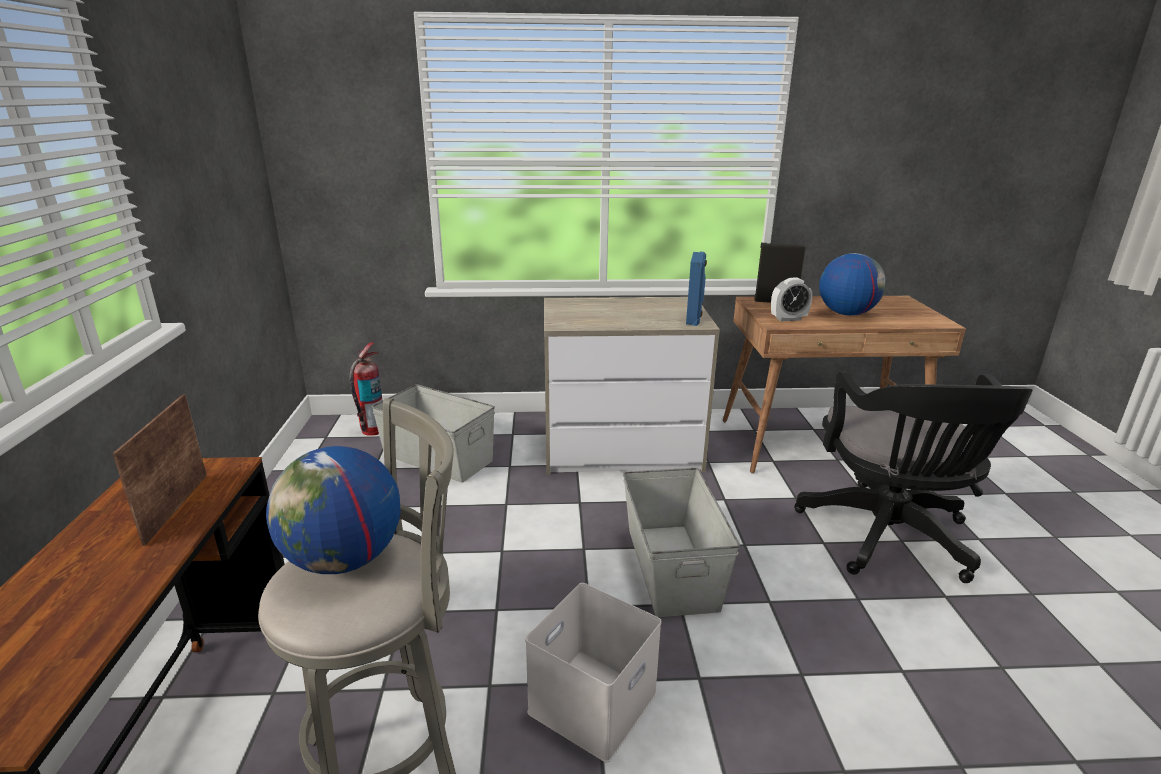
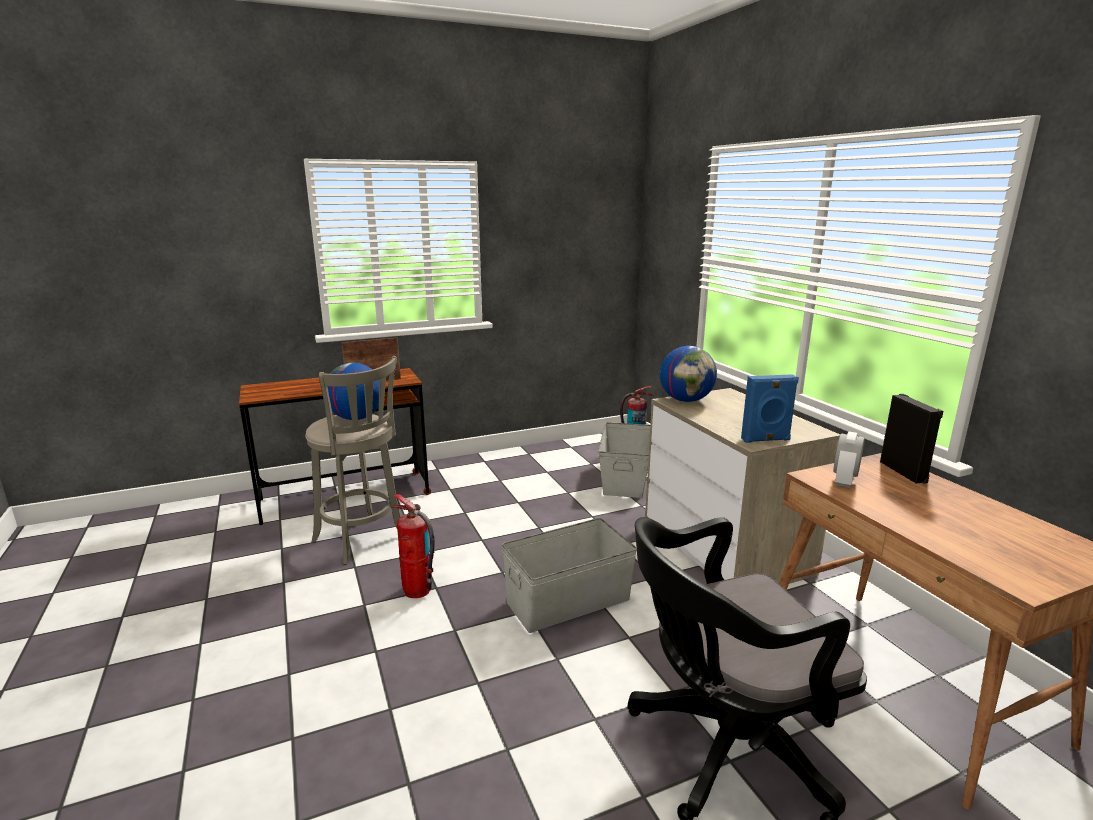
camera: 70 degrees right, 5 degrees down
(593, 705) = (417, 590): white storage box -> fire extinguisher
(788, 319) = (844, 481): alarm clock -> alarm clock turned 60 degrees clockwise
(846, 314) = (930, 513): globe -> globe (686, 400)

